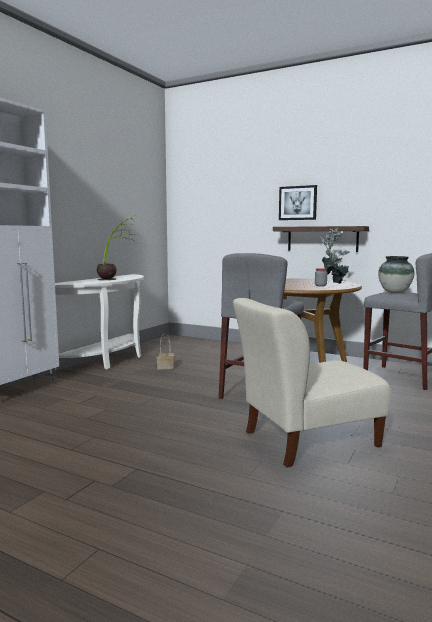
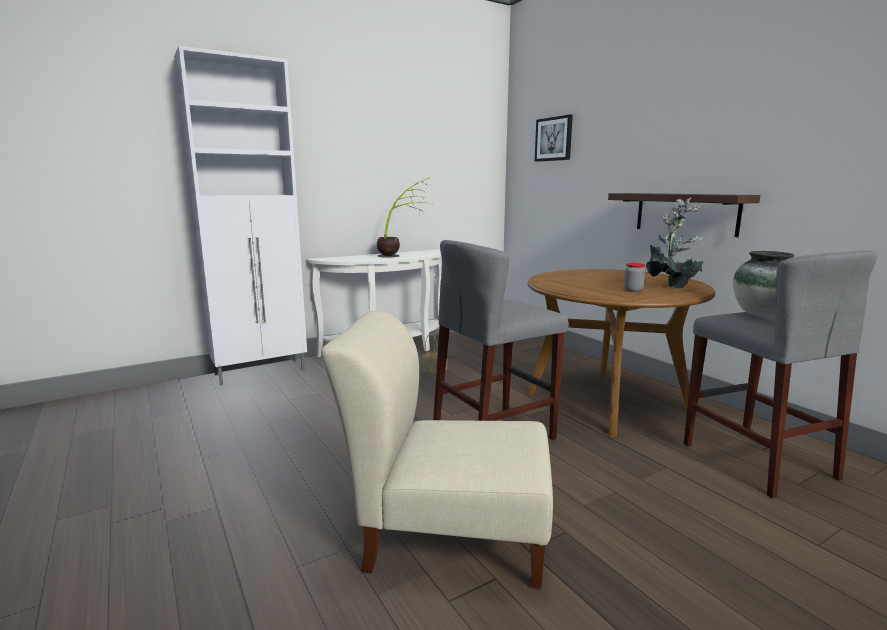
camera: 30 degrees right, 5 degrees up
(298, 203) = (655, 156): picture -> picture (554, 139)

